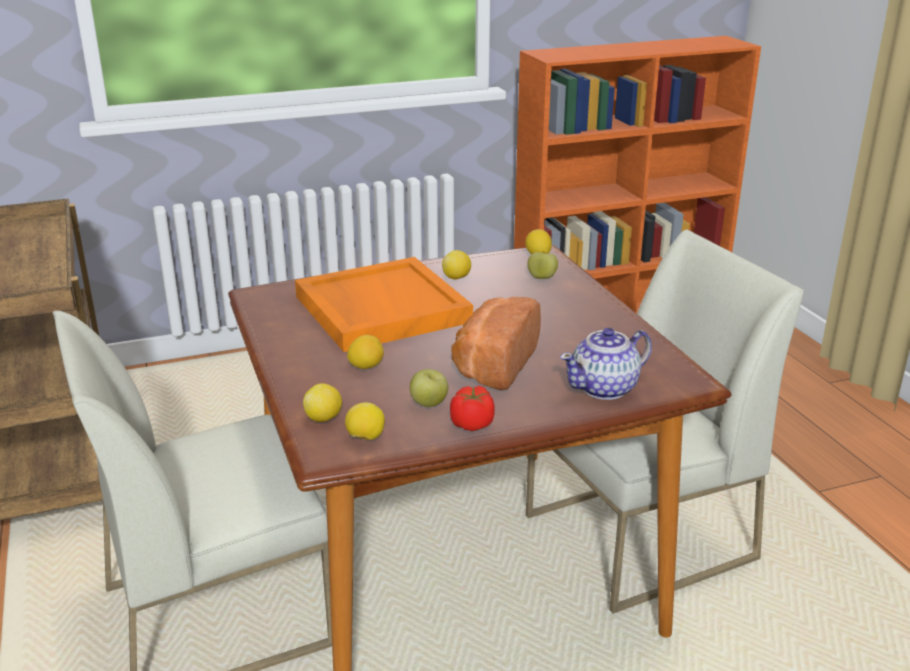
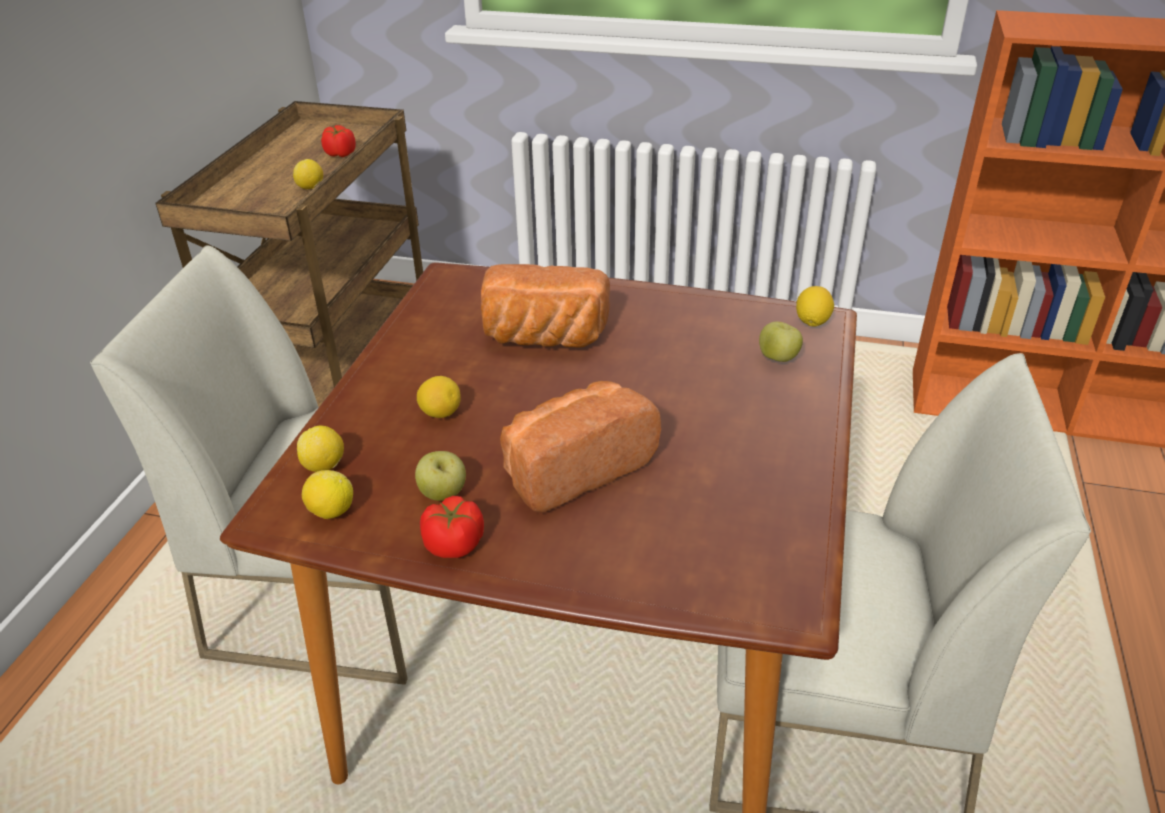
camera: 35 degrees right, 10 degrees up
(36, 243) = (340, 154): none -> tomato
(380, 309) = (543, 338): orange tray -> bread
(457, 278) = (675, 323): lemon -> lemon (311, 188)
(605, 388) = (665, 564): teapot -> none

